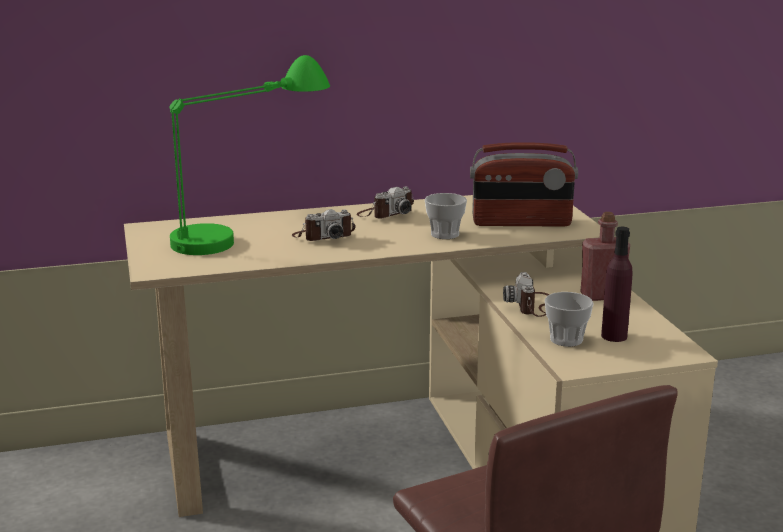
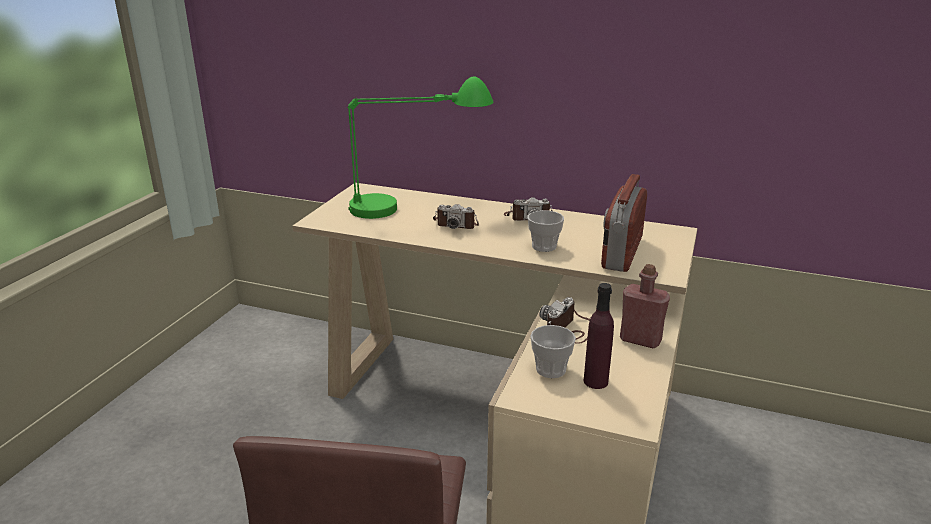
camera: 35 degrees right, 5 degrees up
(521, 223) = (621, 253): radio -> radio turned 75 degrees clockwise

